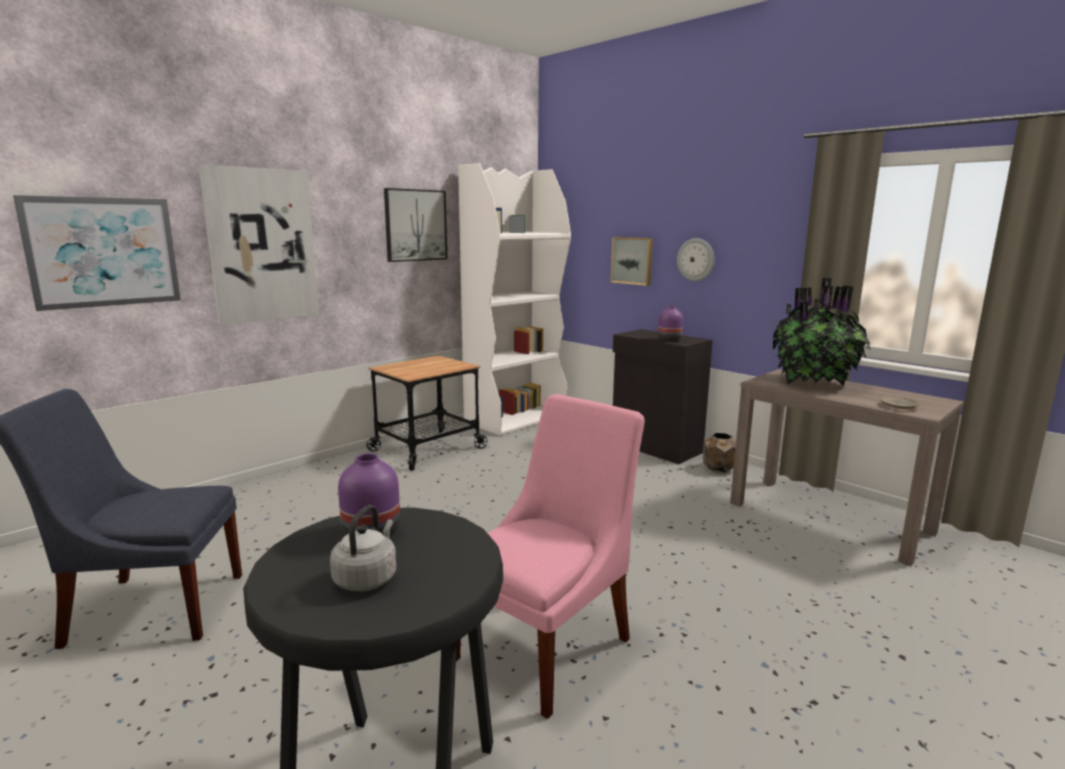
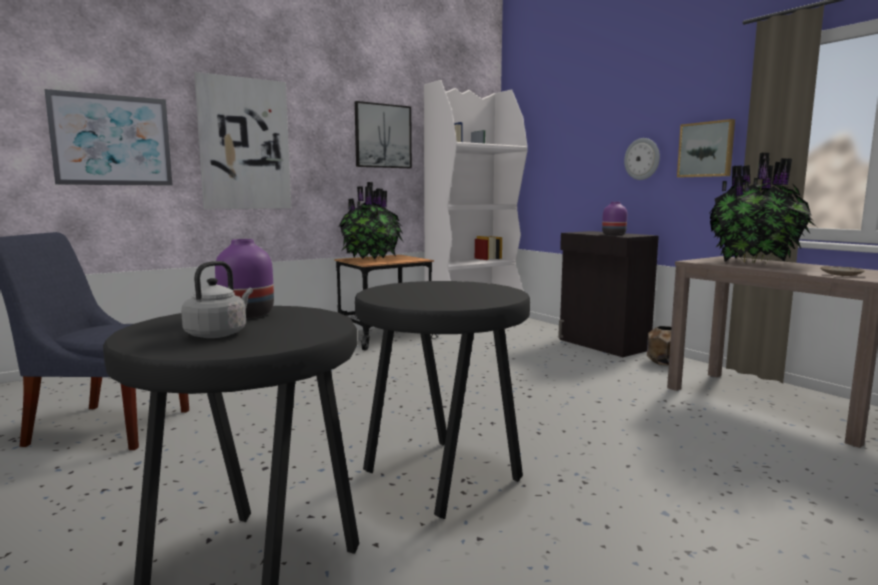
camera: 10 degrees right, 5 degrees down
(412, 368) = (372, 259): none -> potted plant
(548, 644) = (442, 478): pink chair -> black stool
(632, 260) = (583, 166): picture -> picture (706, 149)

